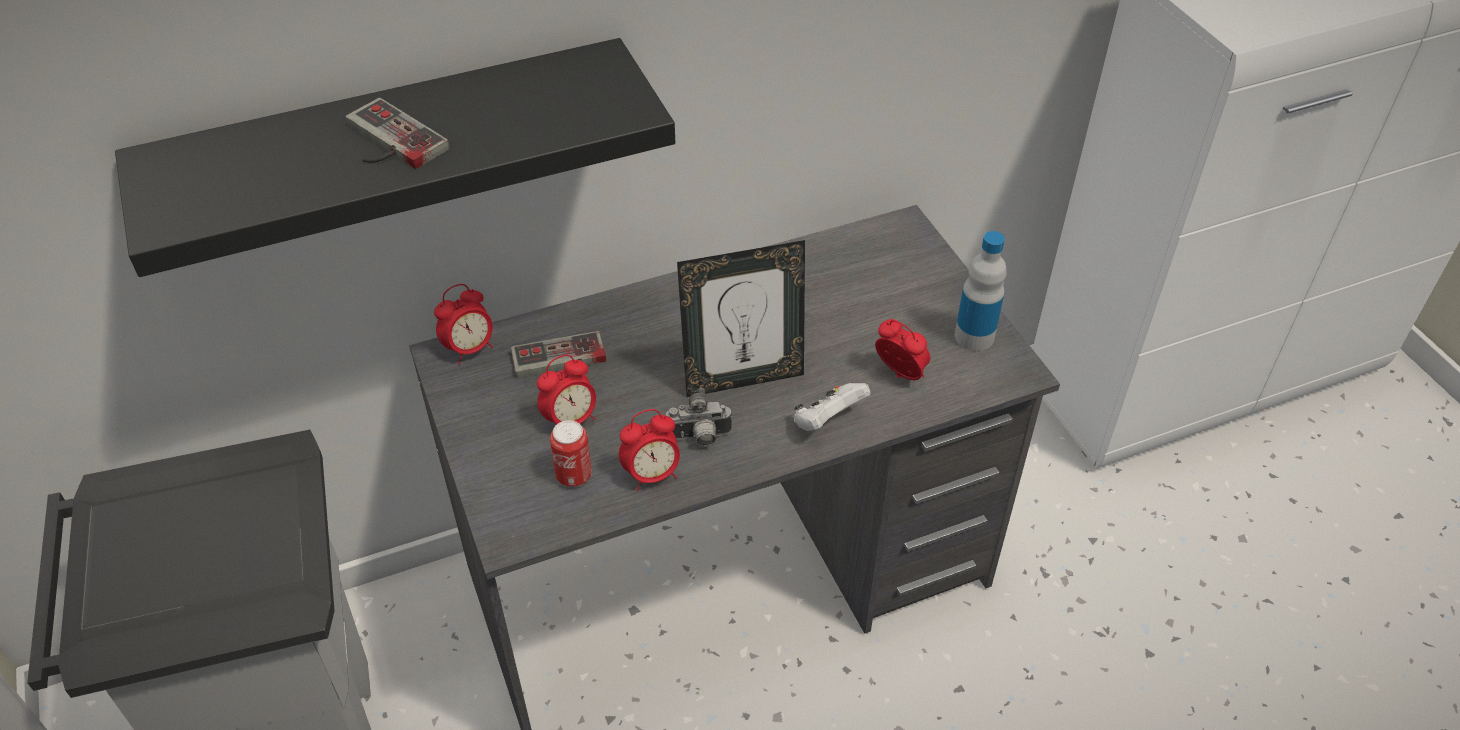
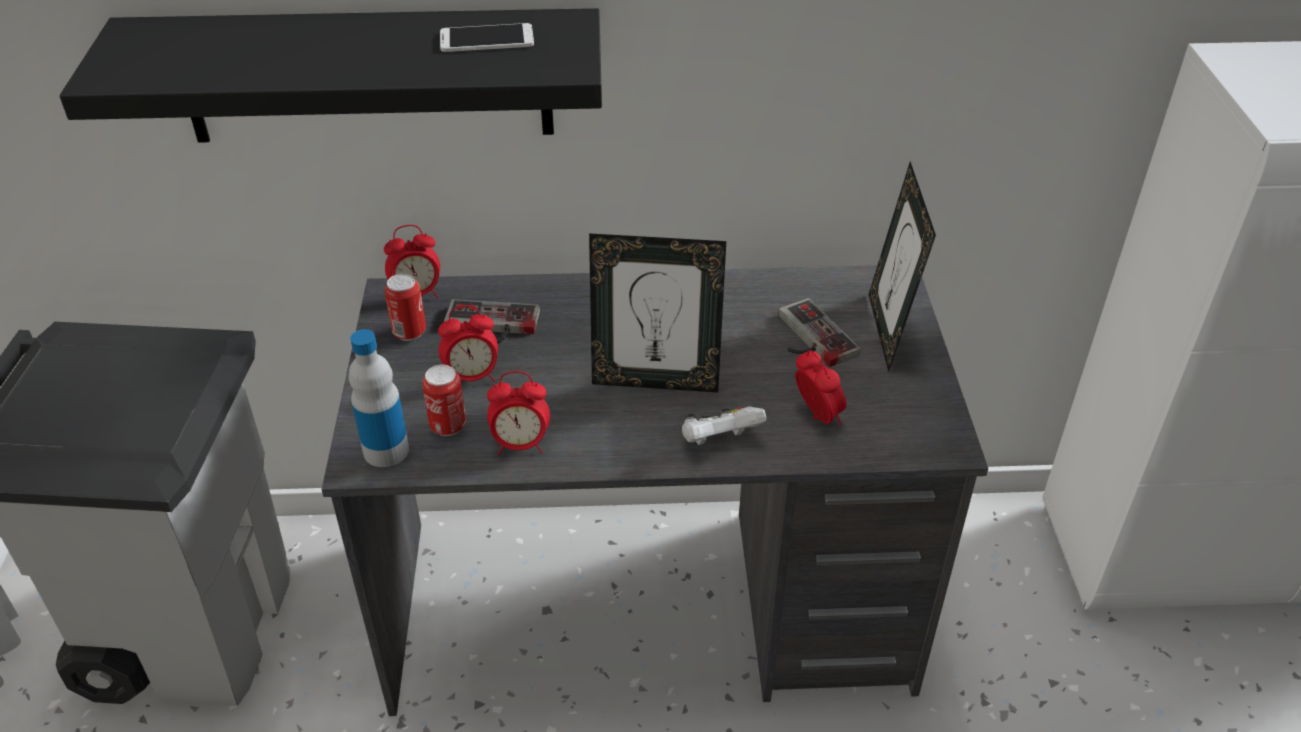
camera: 20 degrees right, 5 degrees down
(387, 143) = (330, 52): game controller -> game controller (808, 338)
(484, 391) = (409, 332): none -> can
(535, 95) = (487, 39): none -> phone
(699, 438) = (584, 424): camera -> none
(922, 277) = (888, 331): none -> picture frame
(974, 336) = (915, 400): bottle -> bottle (386, 450)

